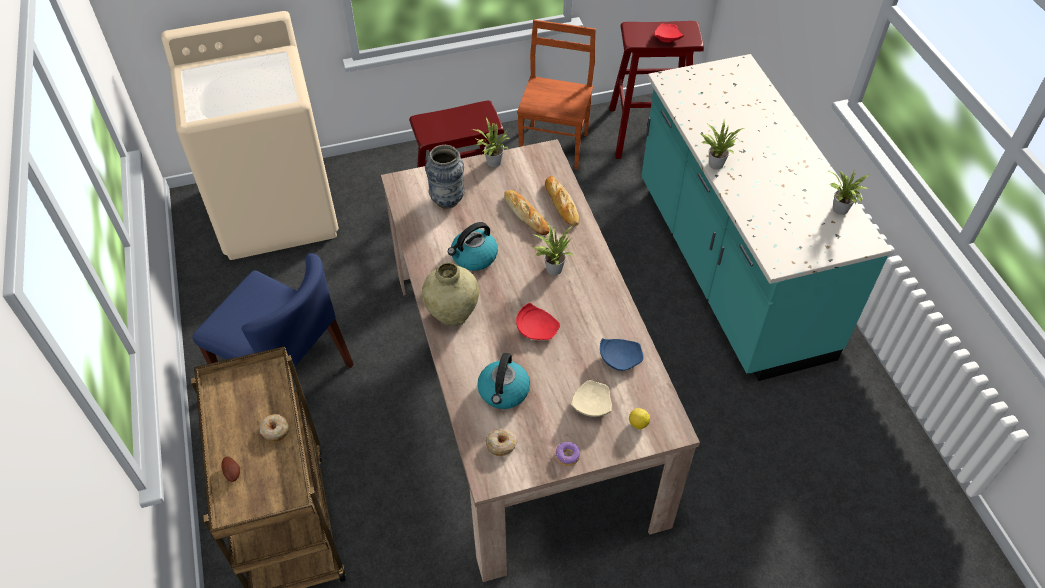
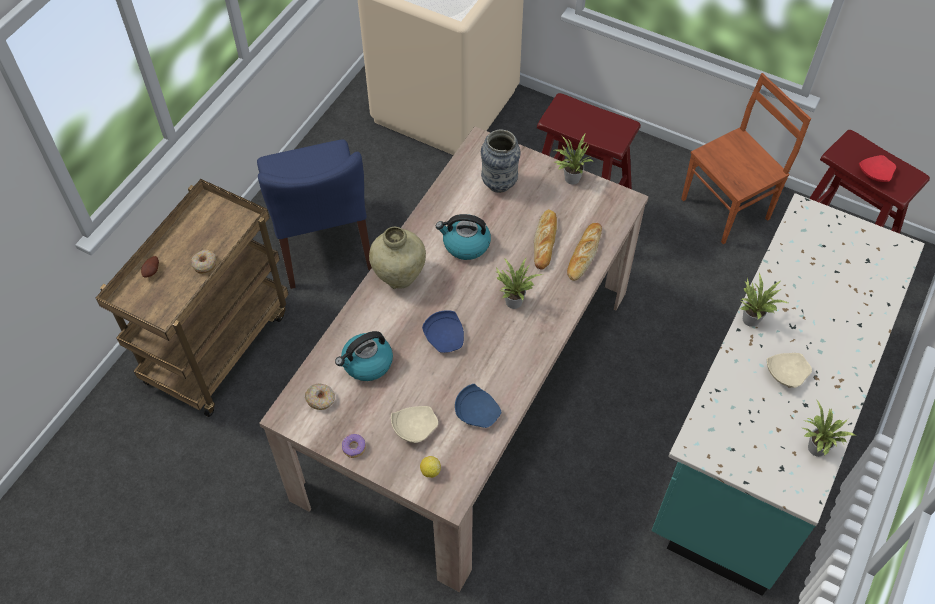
camera: 45 degrees right, 5 degrees up
(537, 328) = (445, 337): red plate -> blue plate
(772, 180) = (785, 373): none -> beige plate

